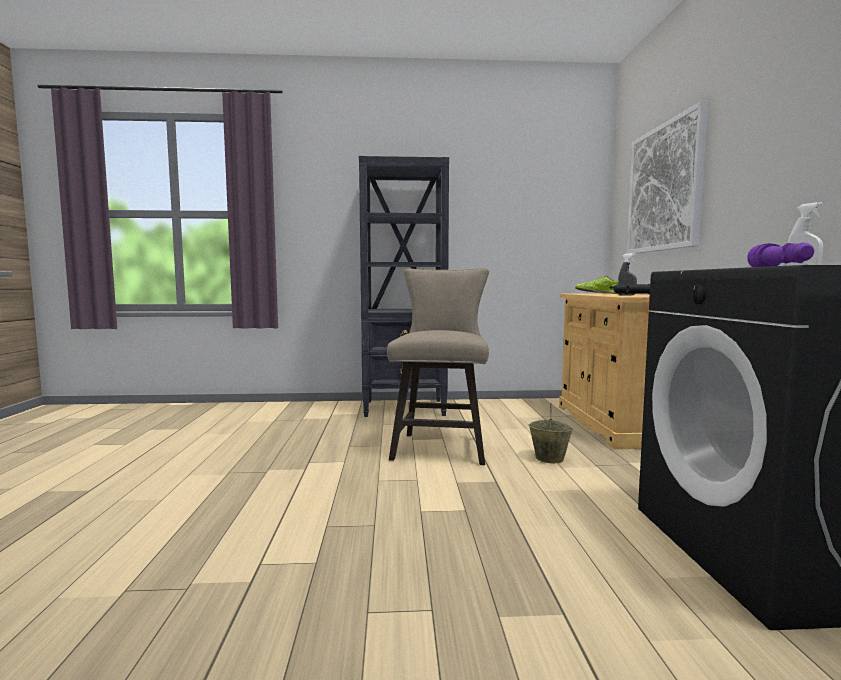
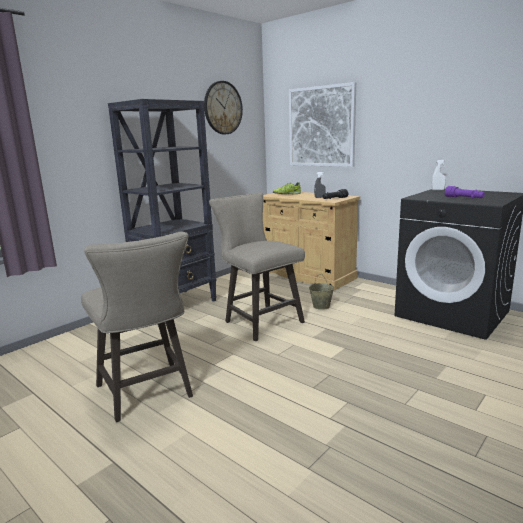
camera: 45 degrees left, 10 degrees up
(217, 459) = (147, 394): none -> beige stool
(531, 177) = (223, 108): none -> wall clock

